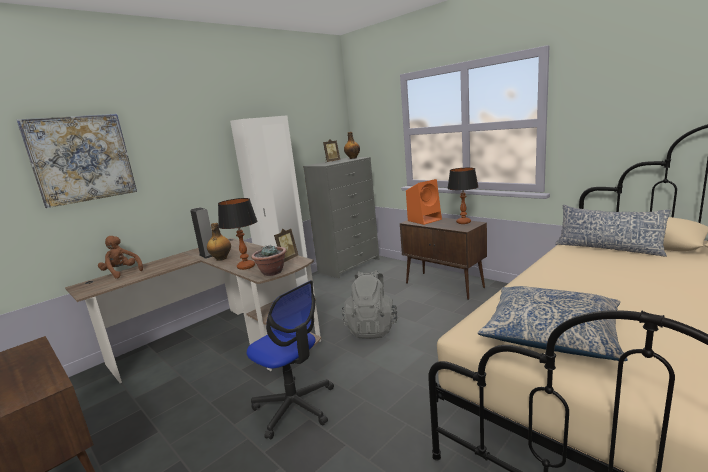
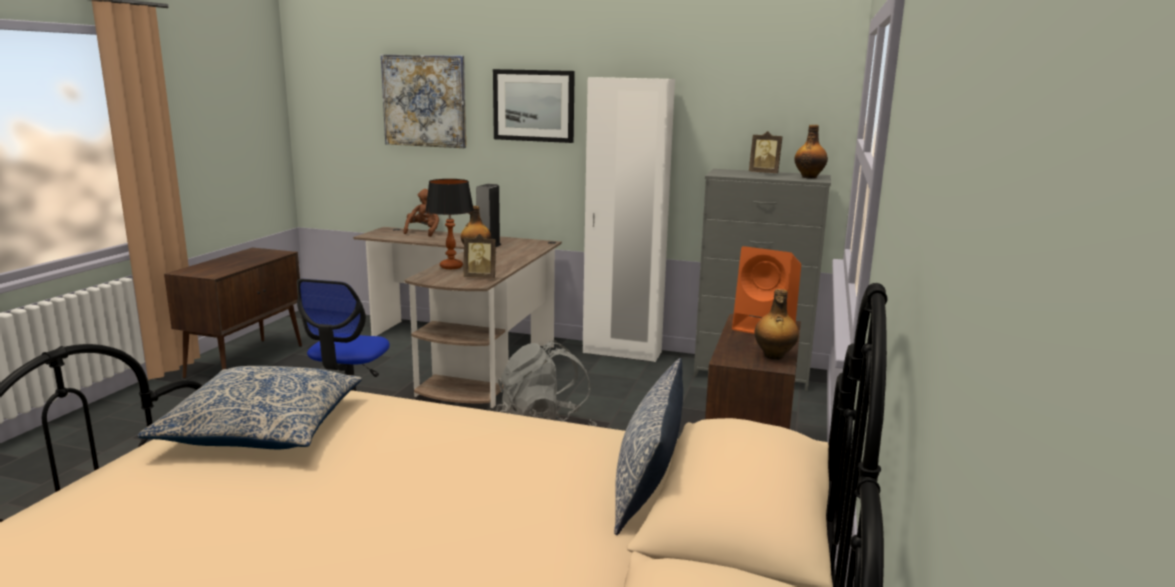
camera: 60 degrees right, 0 degrees up
(187, 147) = (534, 105): none -> picture
(272, 272) = (434, 279): potted plant -> none
(463, 222) = (773, 356): table lamp -> bottle

